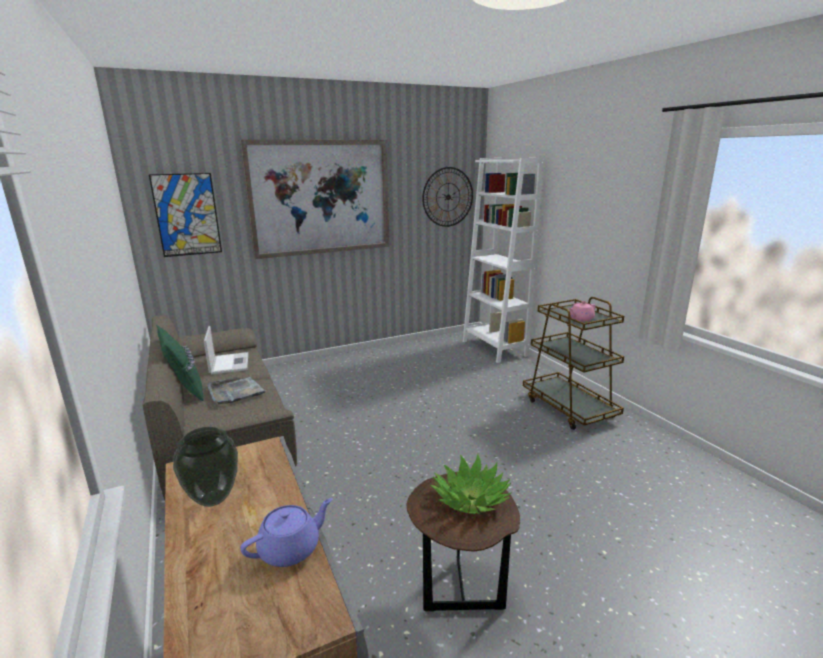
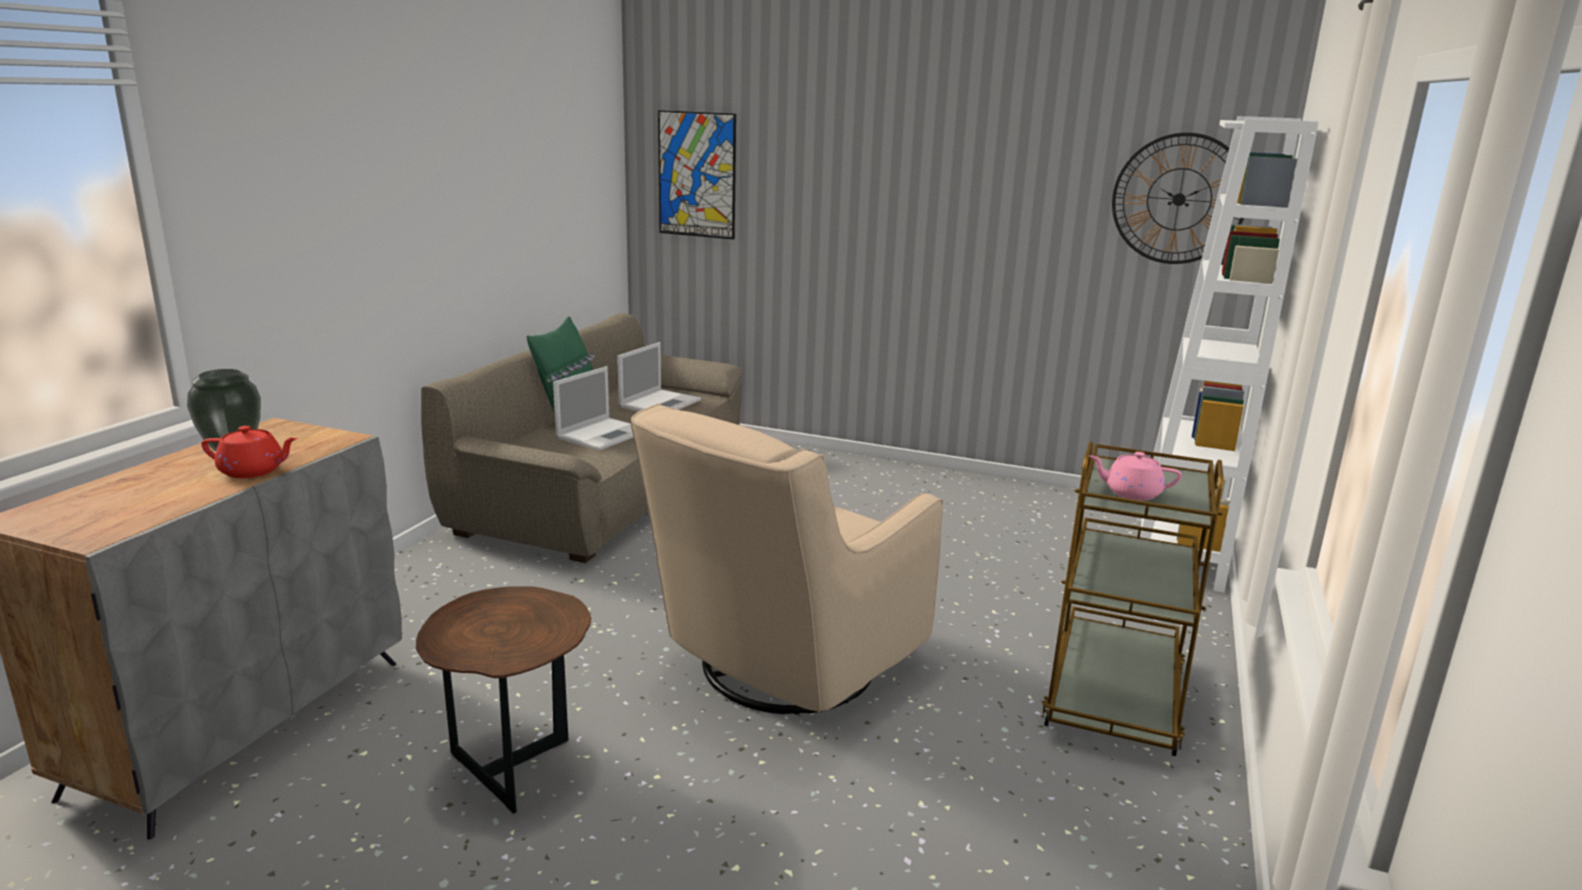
camera: 45 degrees right, 0 degrees up
(235, 392) = (604, 434): grey tray -> laptop
(277, 500) = (253, 471): none -> red teapot
(291, 549) = (180, 499): purple teapot -> none
(320, 197) = (900, 170): picture -> none
(468, 464) = (782, 668): none -> beige armchair
(470, 499) = (525, 625): potted plant -> none

